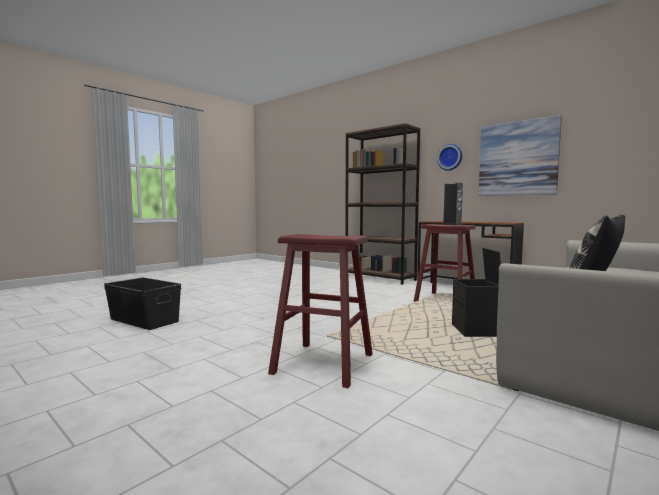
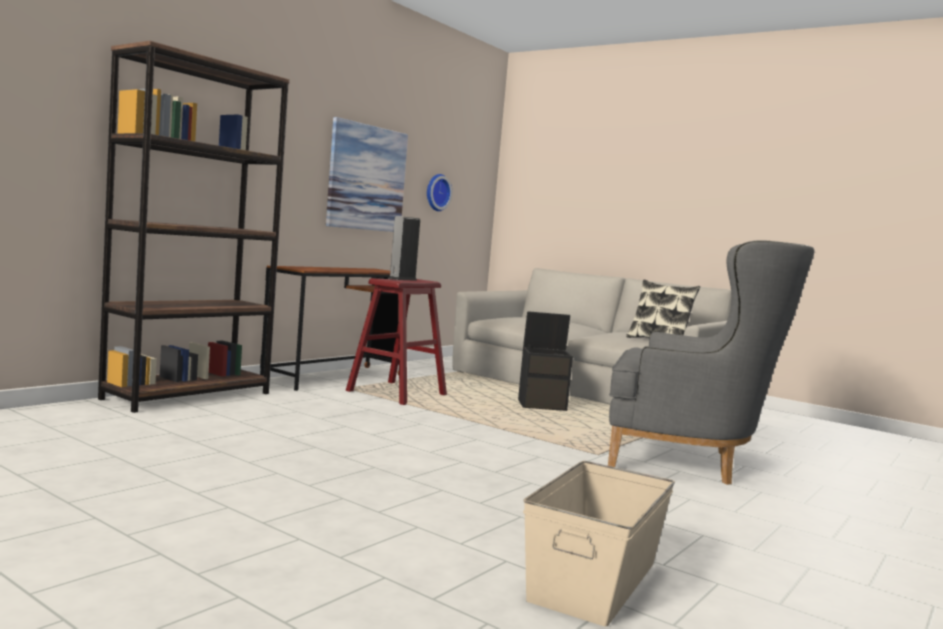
camera: 95 degrees left, 0 degrees up
(144, 320) = (592, 580): black storage box -> beige storage box
(323, 363) = (689, 462): red stool -> grey armchair
(450, 157) = (290, 153): wall clock -> wall clock (436, 192)

